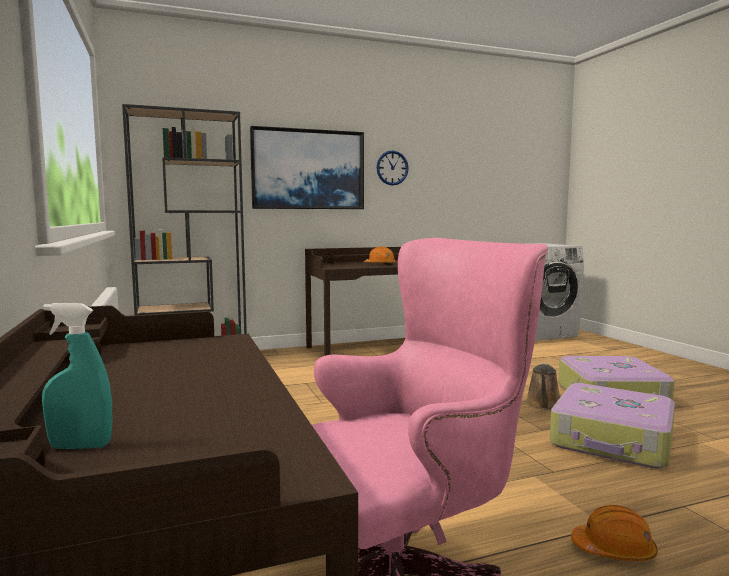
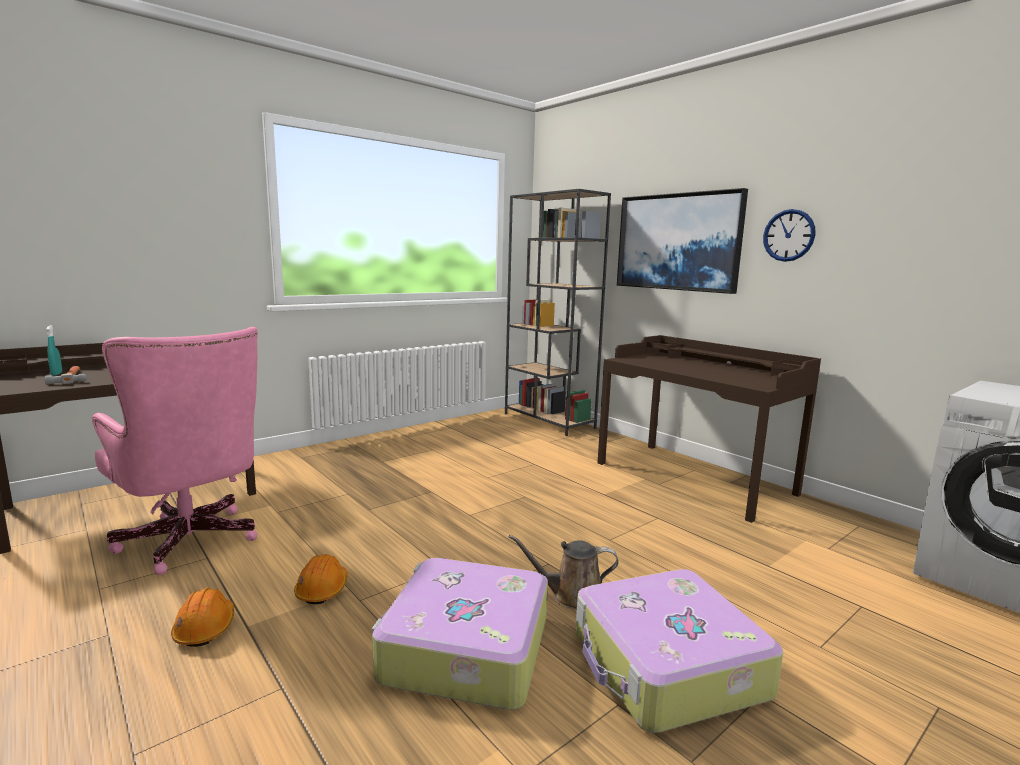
camera: 70 degrees right, 5 degrees up
(168, 424) = (71, 377): none -> hammer
(380, 265) = (686, 369): orange hard hat -> orange hard hat (322, 589)

